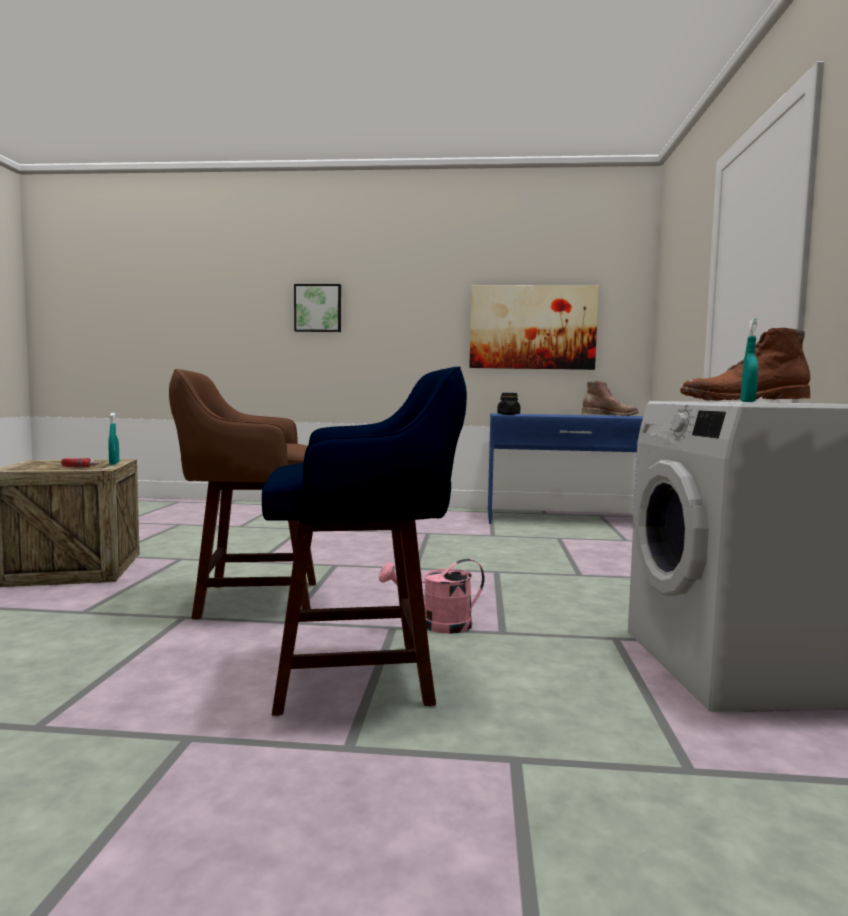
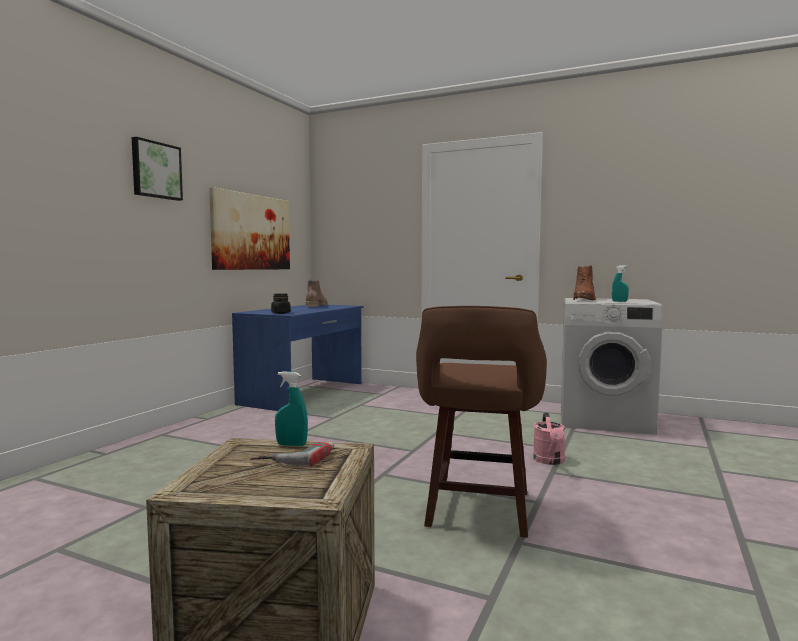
camera: 70 degrees left, 0 degrees up
(318, 308) = (53, 191): picture -> picture (156, 170)
(361, 677) = (638, 488): blue stool -> none

